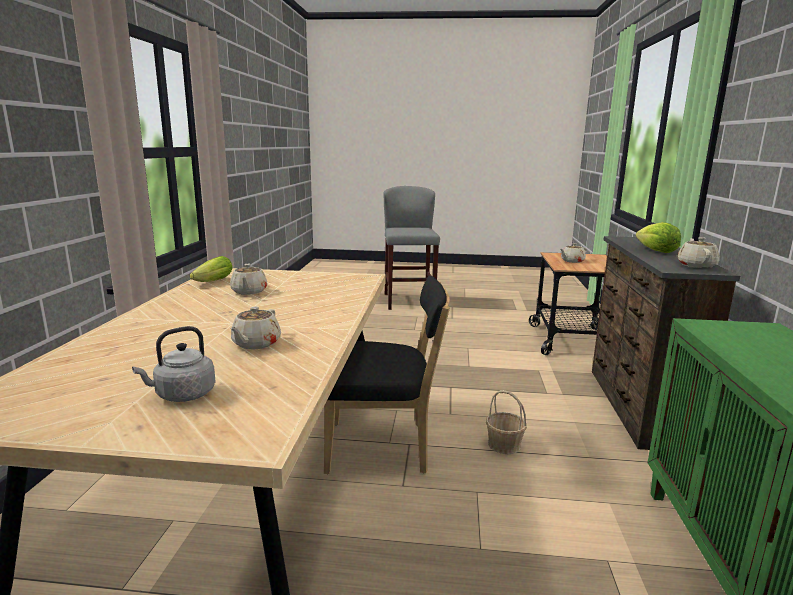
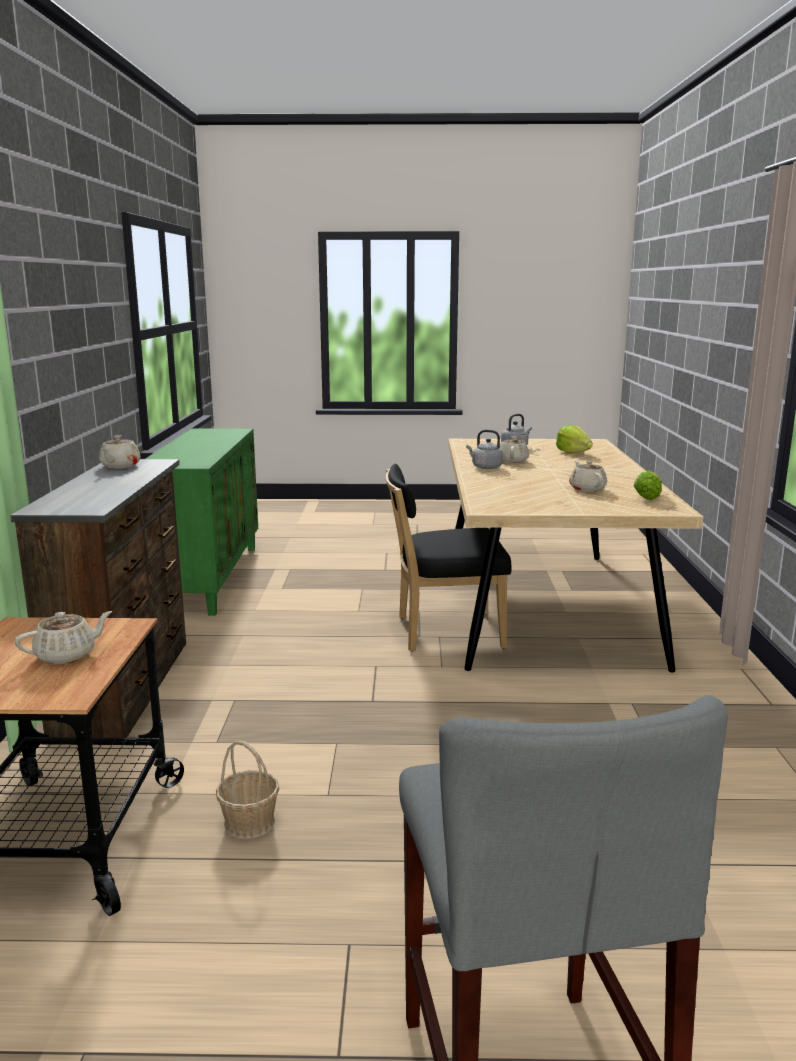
camera: 175 degrees right, 0 degrees up
(313, 330) = (485, 467): none -> grey kettle
(504, 445) = (322, 640): basket -> basket (249, 822)
(656, 251) = (107, 484): lettuce -> lettuce (573, 453)

